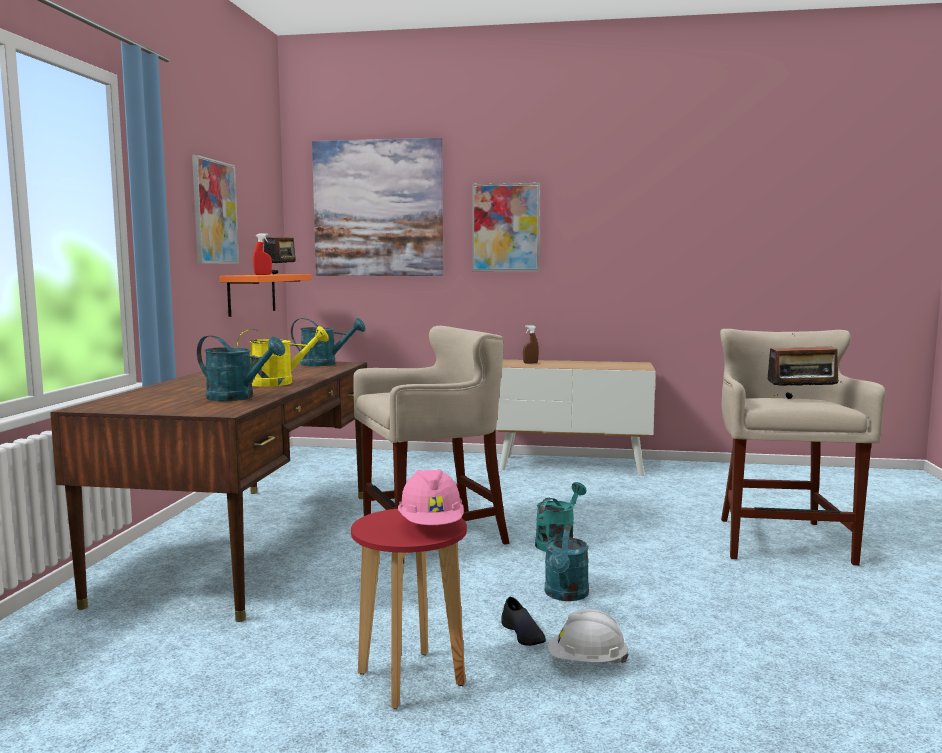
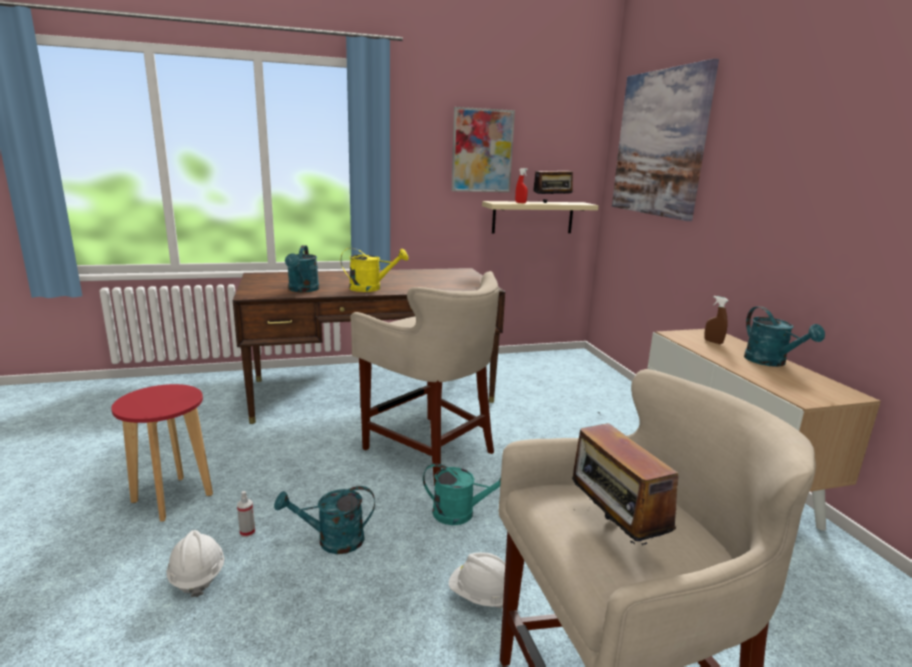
camera: 65 degrees right, 10 degrees up
(252, 294) = (533, 217): orange shelf -> beige shelf
(280, 382) = (371, 288): yellow watering can -> yellow watering can turned 45 degrees counterclockwise
(325, 364) = (473, 284): turquoise watering can -> turquoise watering can (771, 362)
(431, 526) = (154, 406): pink hard hat -> none
(505, 227) = (755, 170): picture -> none
(523, 634) = (247, 532): black shoe -> spray bottle
(666, 553) = (482, 596): none -> white hard hat

